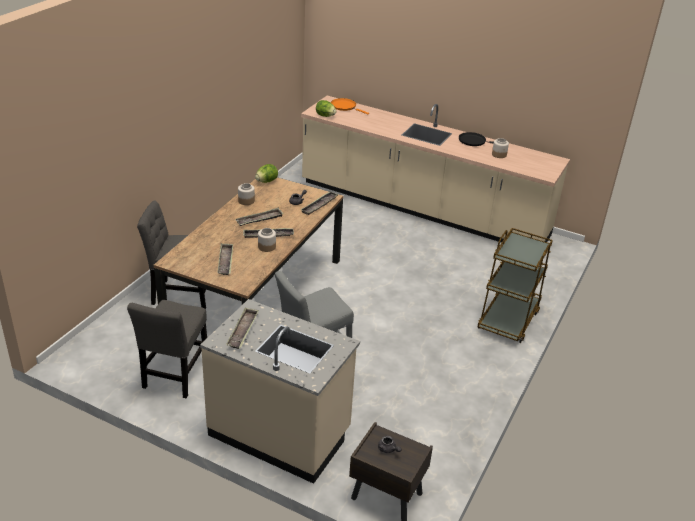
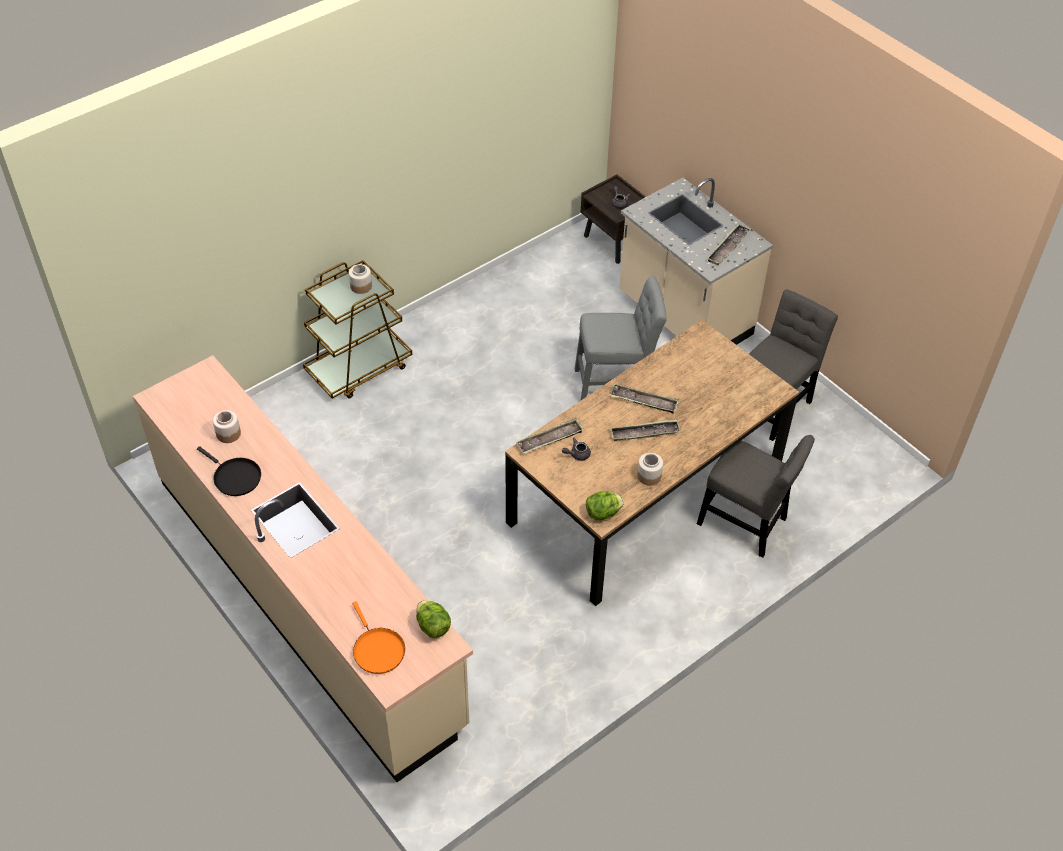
camera: 155 degrees left, 15 degrees up
(225, 261) = (711, 373): tray -> none
(267, 247) = (653, 383): jar -> jar (360, 286)

